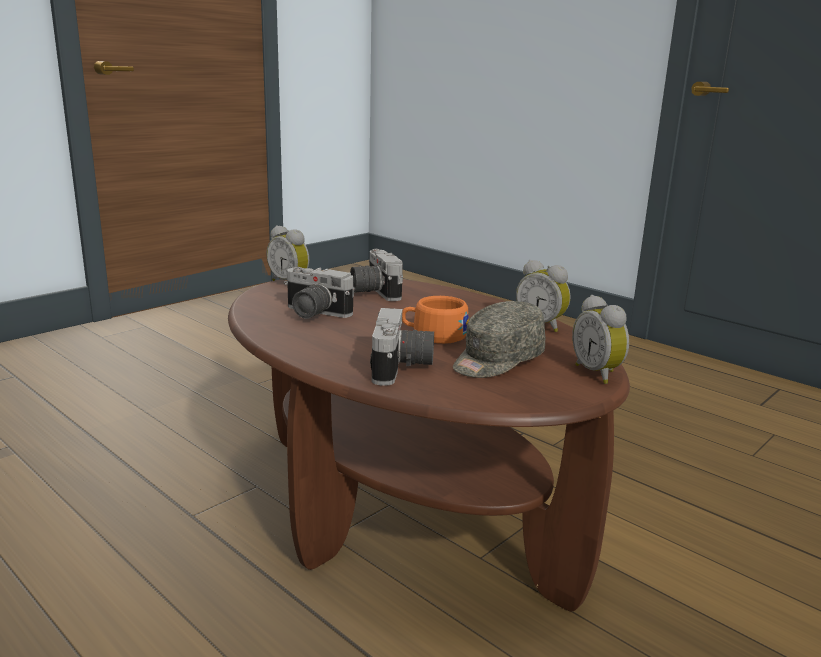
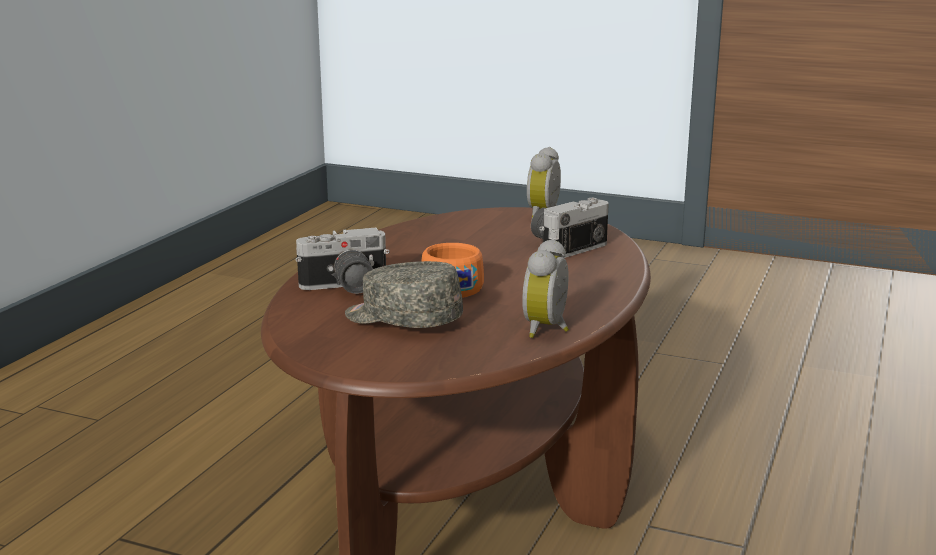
camera: 70 degrees right, 0 degrees up
(312, 314) = (459, 237): camera -> none
(598, 373) = (409, 368): alarm clock -> none

